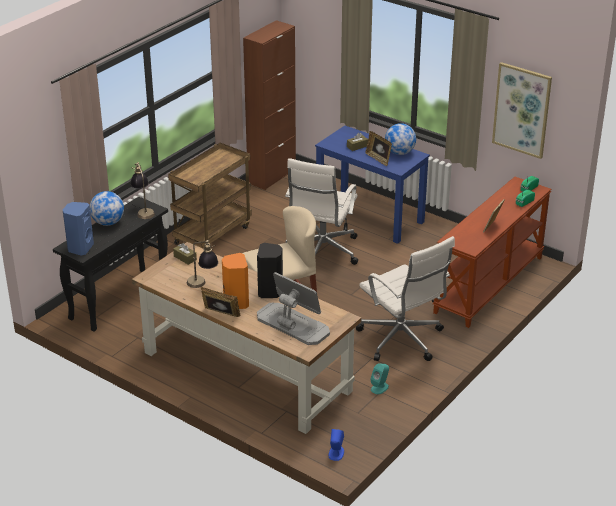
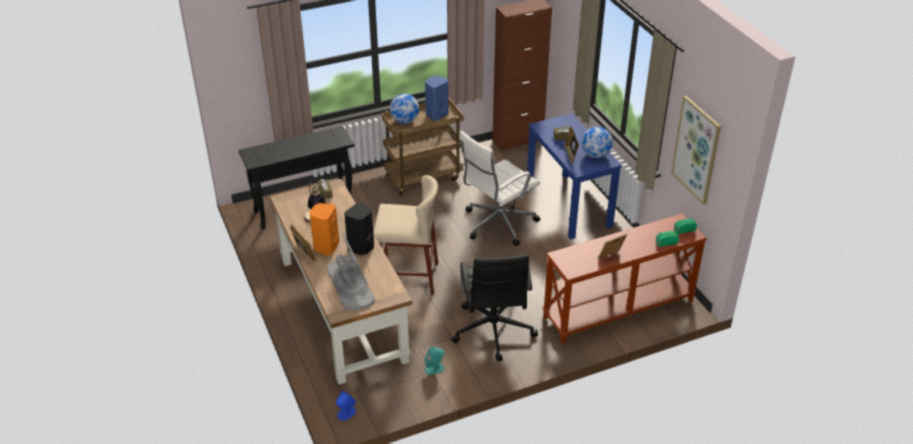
camera: 30 degrees right, 5 degrees up
(80, 248) = (257, 156): blue speaker -> blue speaker (436, 114)
(108, 223) = (298, 141): globe -> globe (404, 121)
(143, 210) = (334, 139): table lamp -> none
(402, 340) = (493, 332): white office chair -> black office chair

